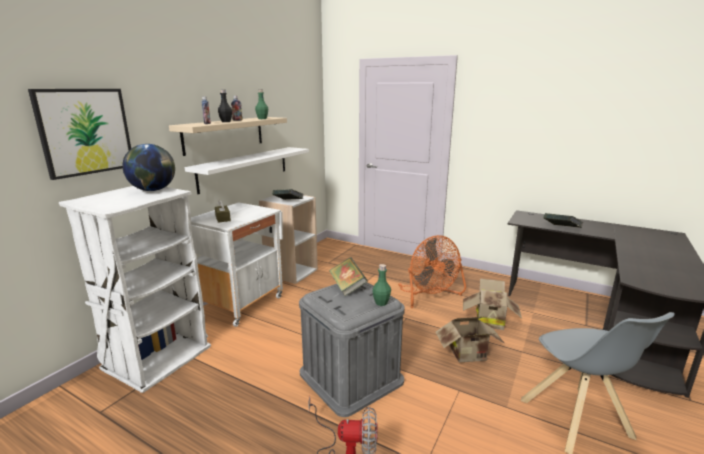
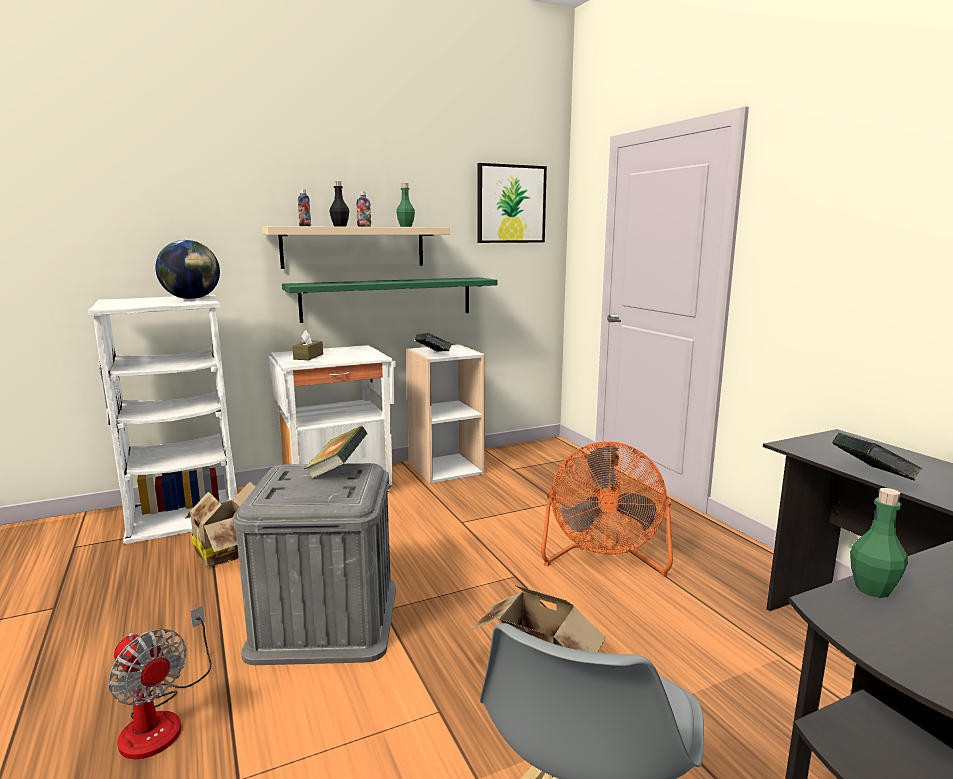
camera: 35 degrees right, 5 degrees down
(85, 131) = (146, 225): picture -> picture (511, 204)
(245, 168) = (388, 299): white shelf -> green shelf
(381, 303) = (336, 500): green bottle -> green bottle (872, 589)
(488, 321) = (656, 634): cardboard box -> cardboard box (227, 551)

